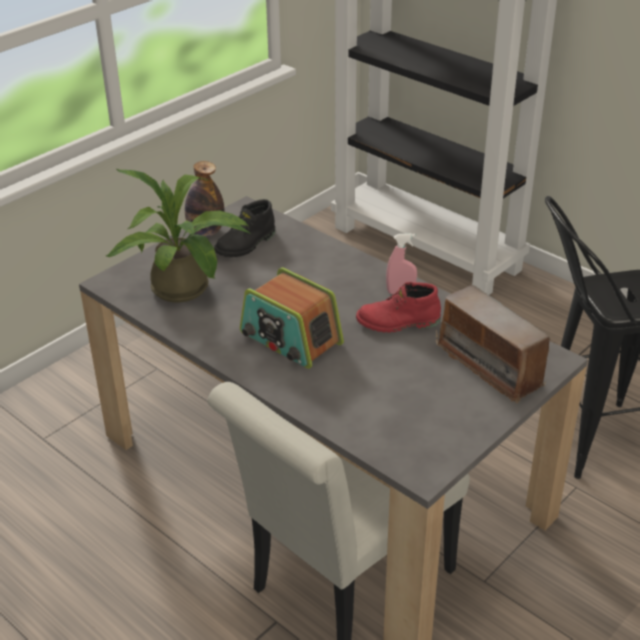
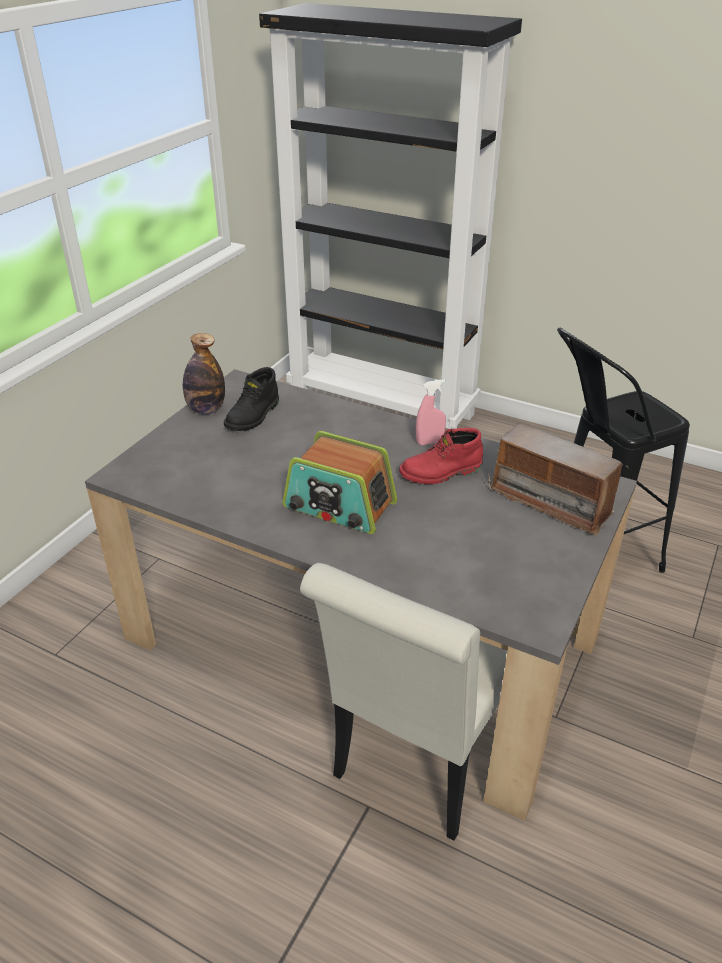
camera: 15 degrees left, 0 degrees up
(186, 291) = (208, 472): potted plant -> none

